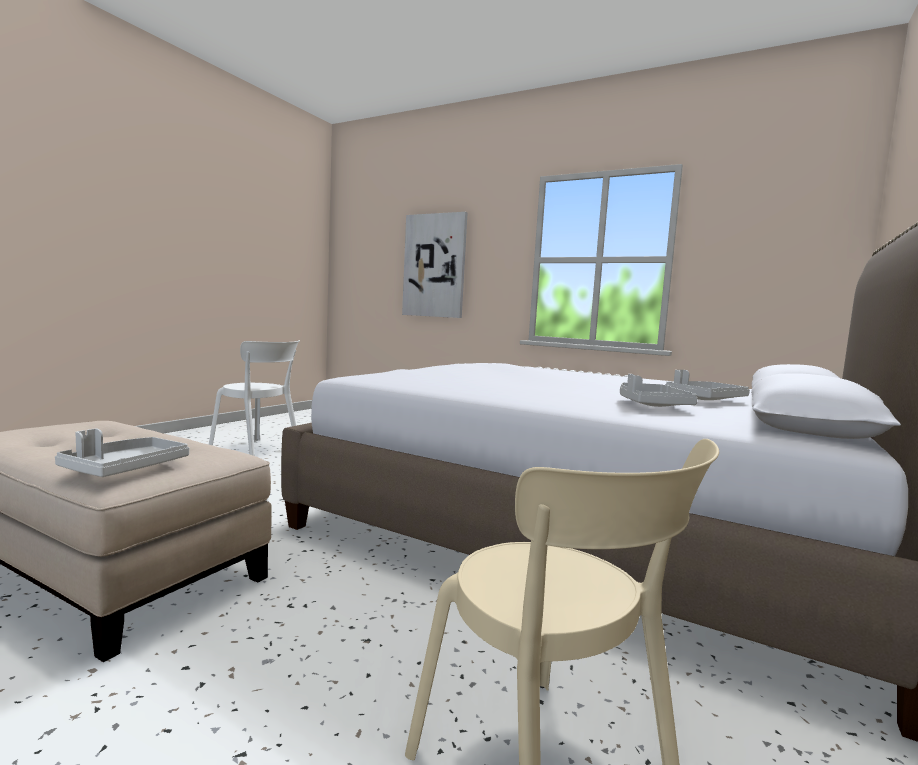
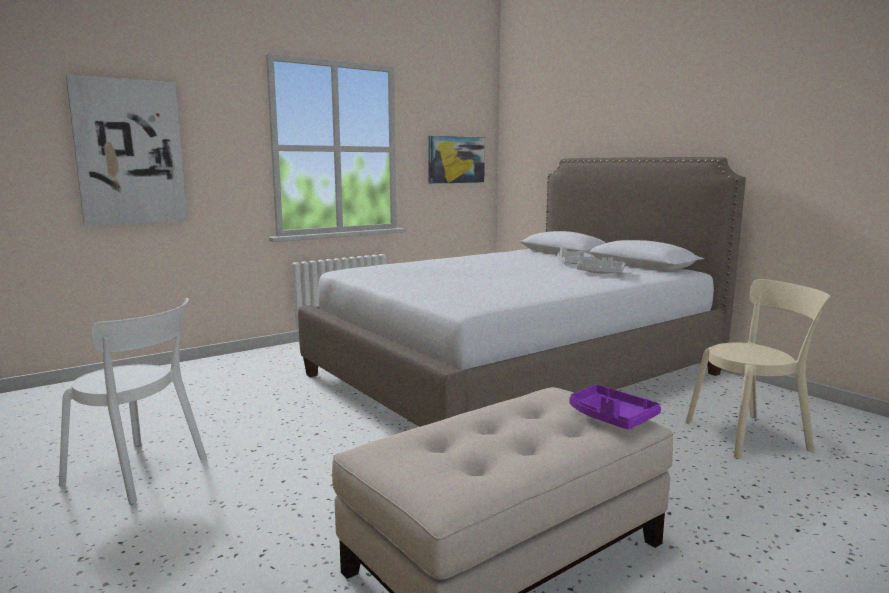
camera: 65 degrees left, 5 degrees up
(125, 469) = (611, 417): grey tray -> purple tray
(258, 450) = (140, 472): white chair -> white chair turned 60 degrees clockwise
(775, 271) = (456, 160): none -> picture

